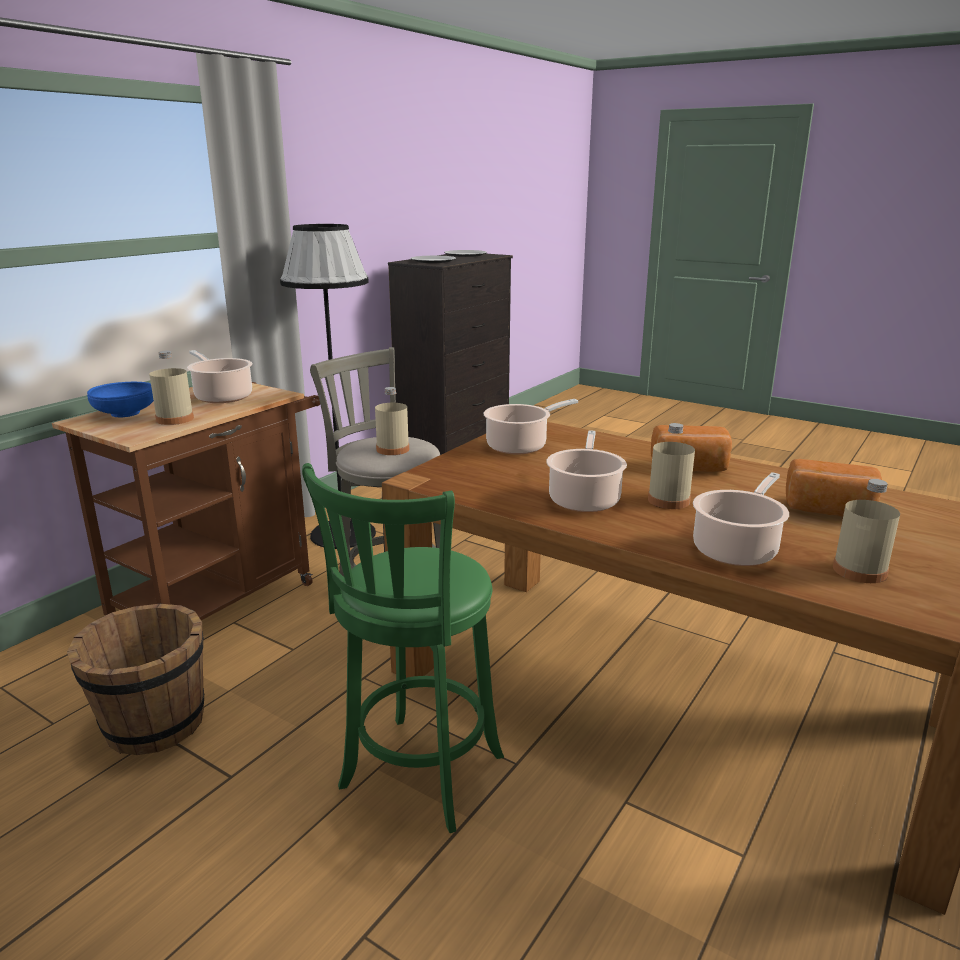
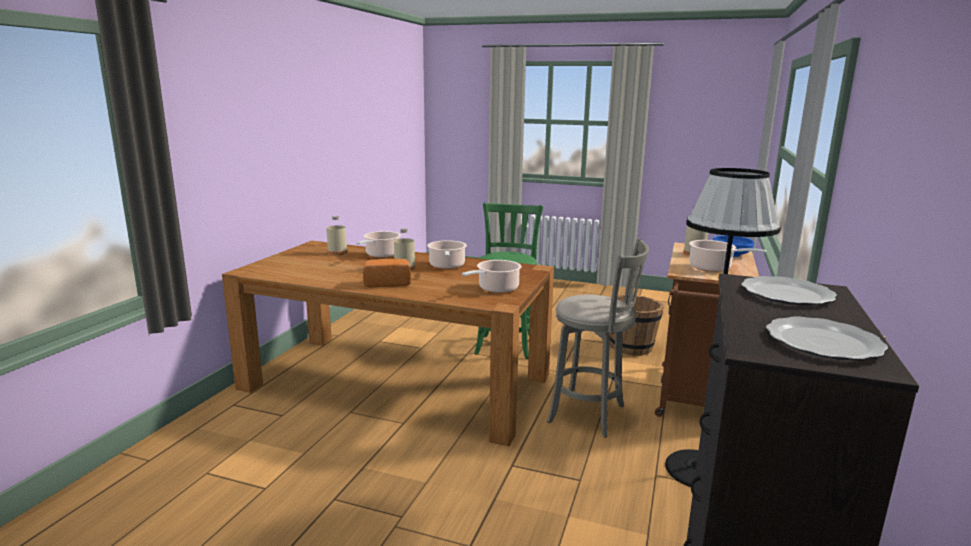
camera: 165 degrees right, 5 degrees down
(393, 449) = (587, 300): beige bottle -> none
(829, 511) = (326, 269): bread -> none

